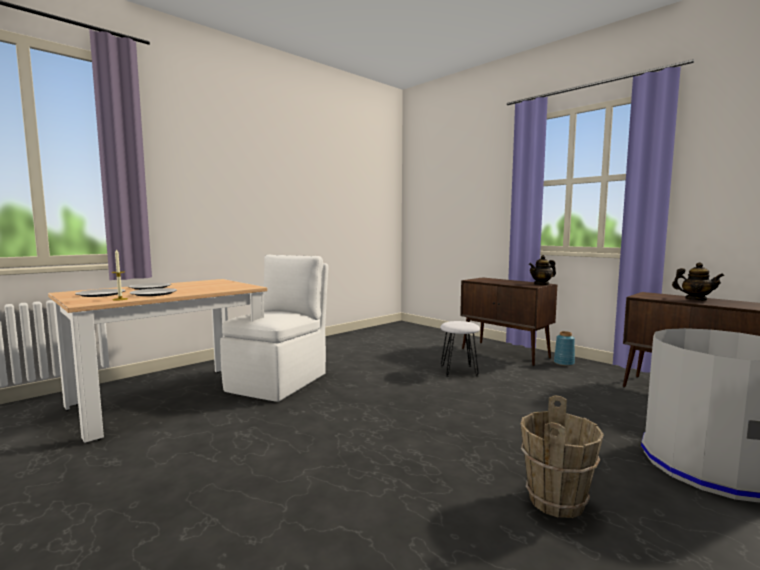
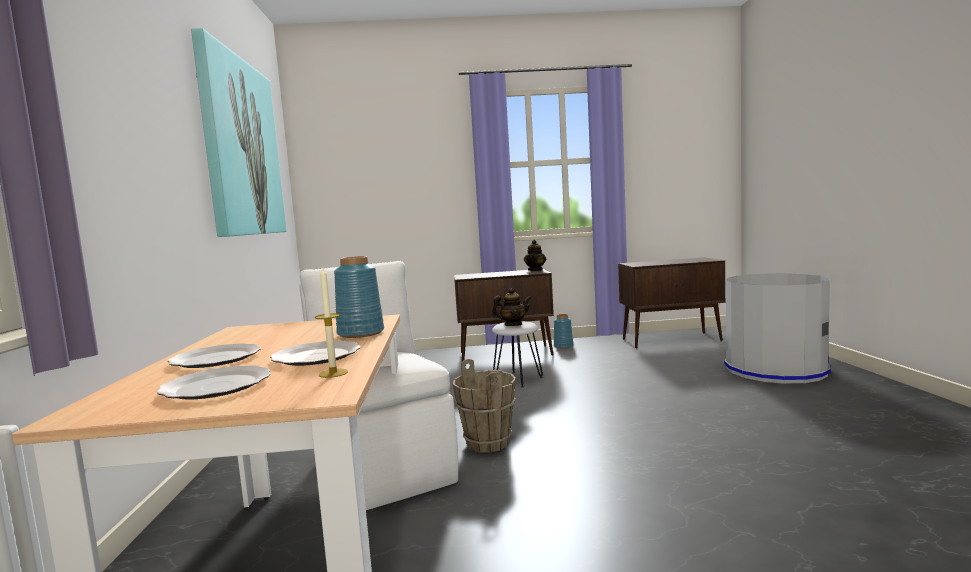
camera: 50 degrees left, 0 degrees up
(208, 290) = (360, 333): none -> blue vase
(330, 179) = (241, 148): none -> picture
(557, 501) = (799, 421): brown bucket -> brown bucket (488, 443)
(695, 299) = (668, 261): teapot -> teapot (512, 325)

